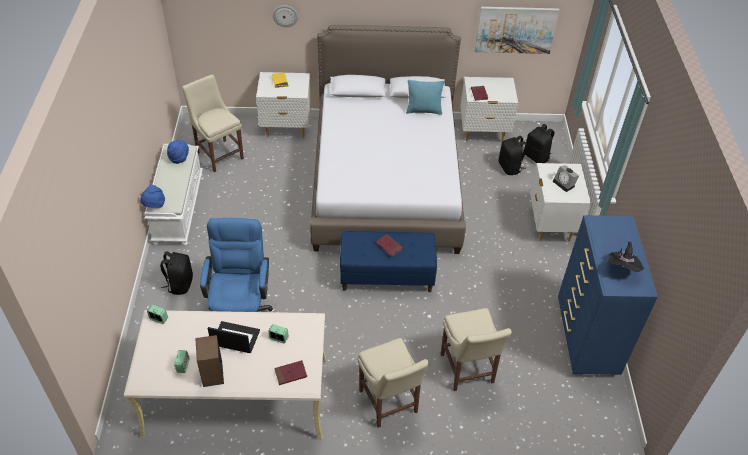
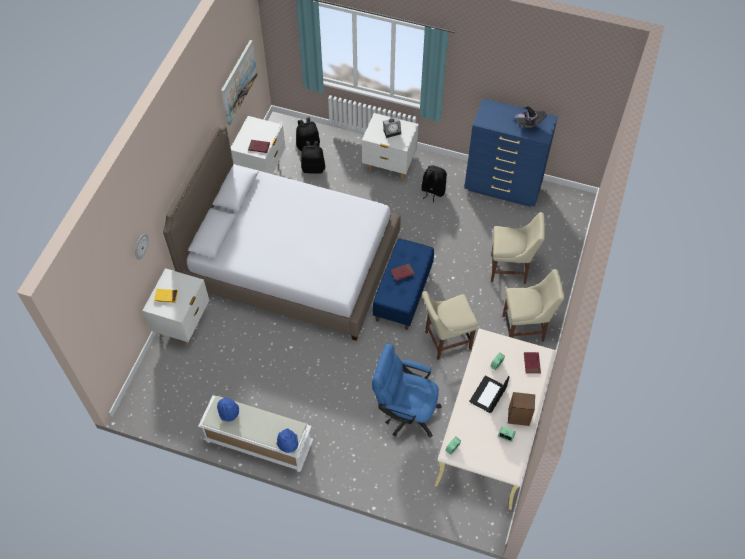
camera: 70 degrees left, 10 degrees up
(180, 284) = (358, 456): black backpack -> black backpack (432, 191)
(219, 154) = (195, 393): beige chair -> beige chair (445, 340)
(423, 110) = (265, 193): turquoise pillow -> none

